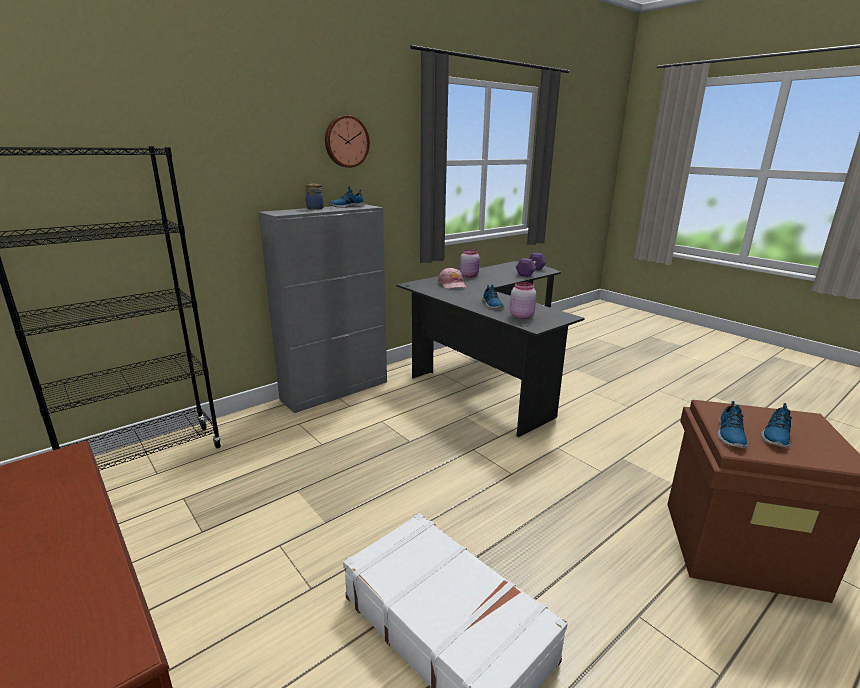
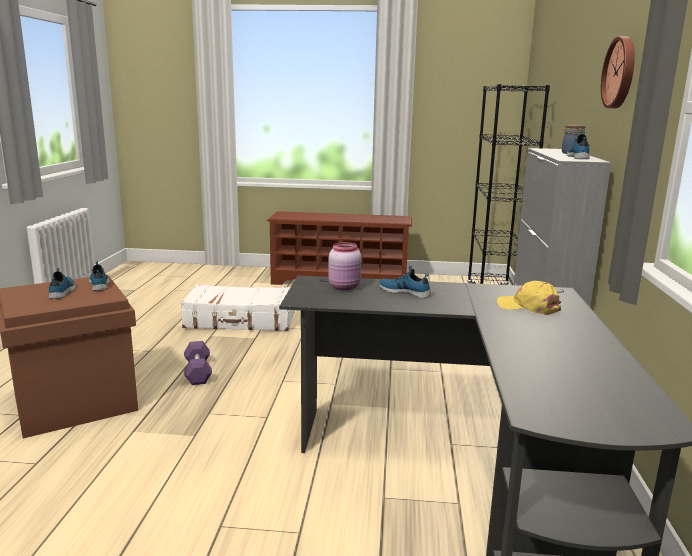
camera: 135 degrees right, 5 degrees down
(452, 284) = (528, 307): pink cap -> yellow cap
(469, 276) = (574, 334): pink jar -> none
(530, 272) = (545, 390): purple dumbbell -> purple dumbbell (198, 372)

